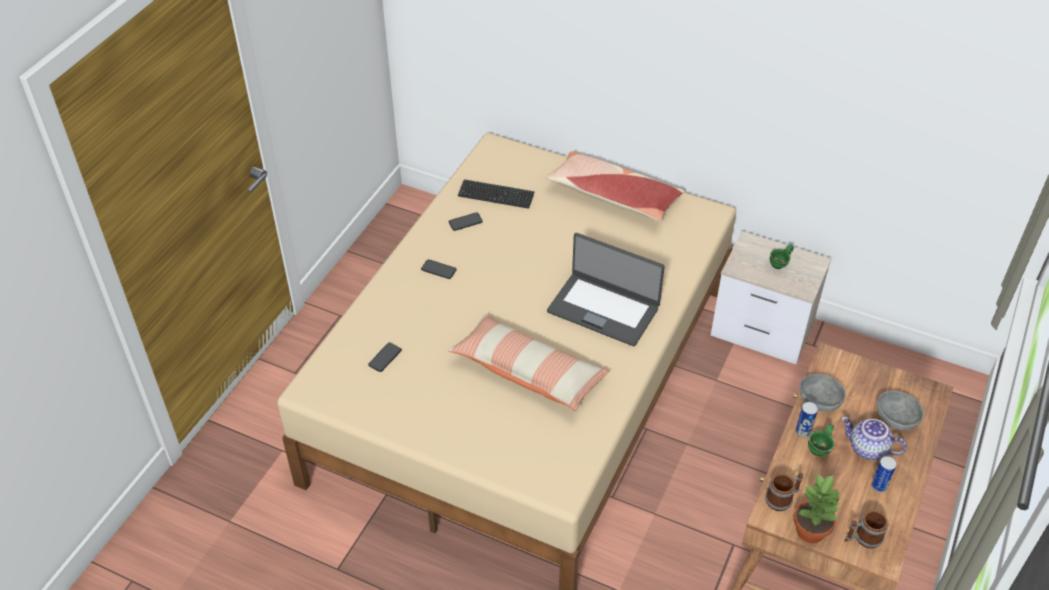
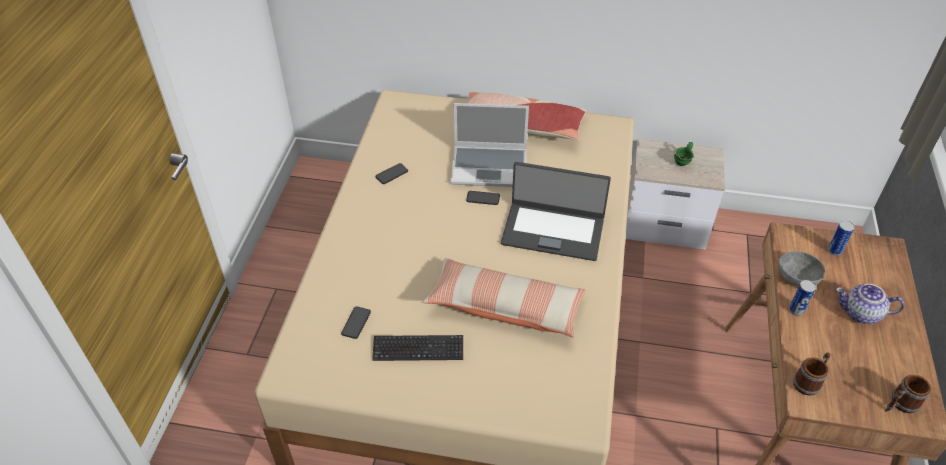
camera: 15 degrees left, 0 degrees up
(438, 270) = (381, 224): phone -> phone (483, 198)
(496, 195) = (412, 144): keyboard -> keyboard (418, 349)
(565, 233) = (490, 167): none -> laptop
(811, 531) = (850, 408): potted plant -> none
(820, 450) = (820, 325): green mug -> none
(879, 486) = (888, 348): can -> can (834, 250)
(896, 418) = (871, 279): grey bowl -> none

